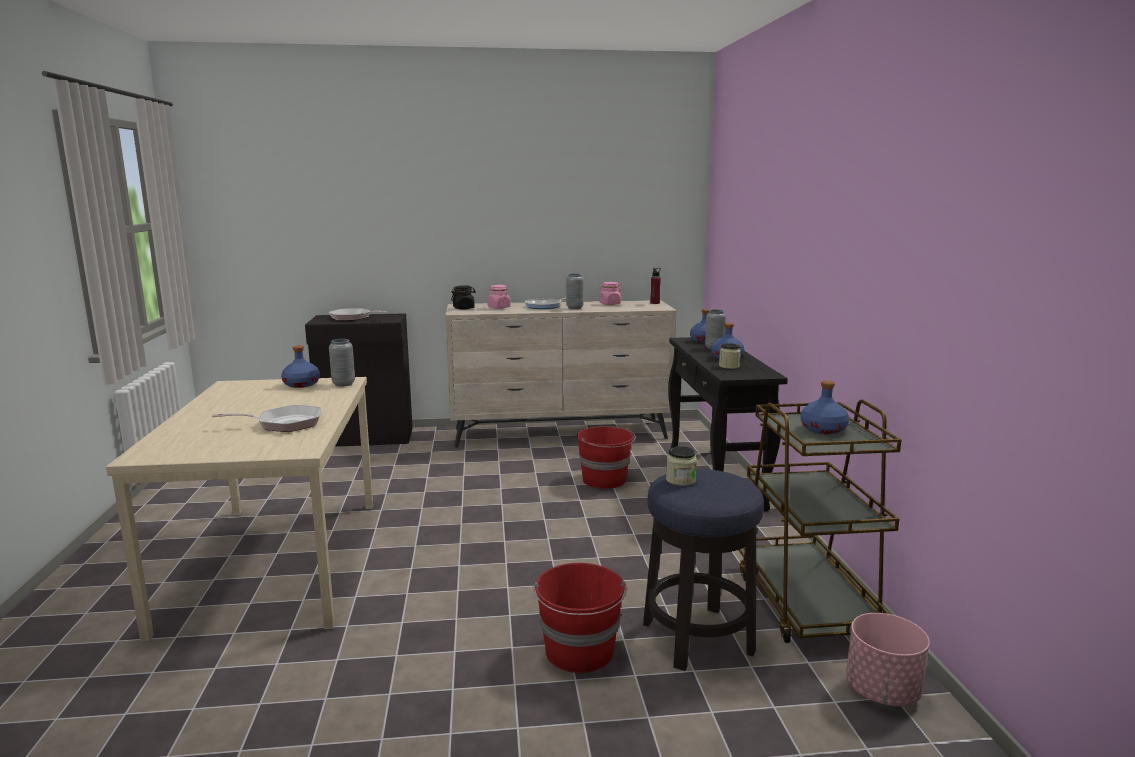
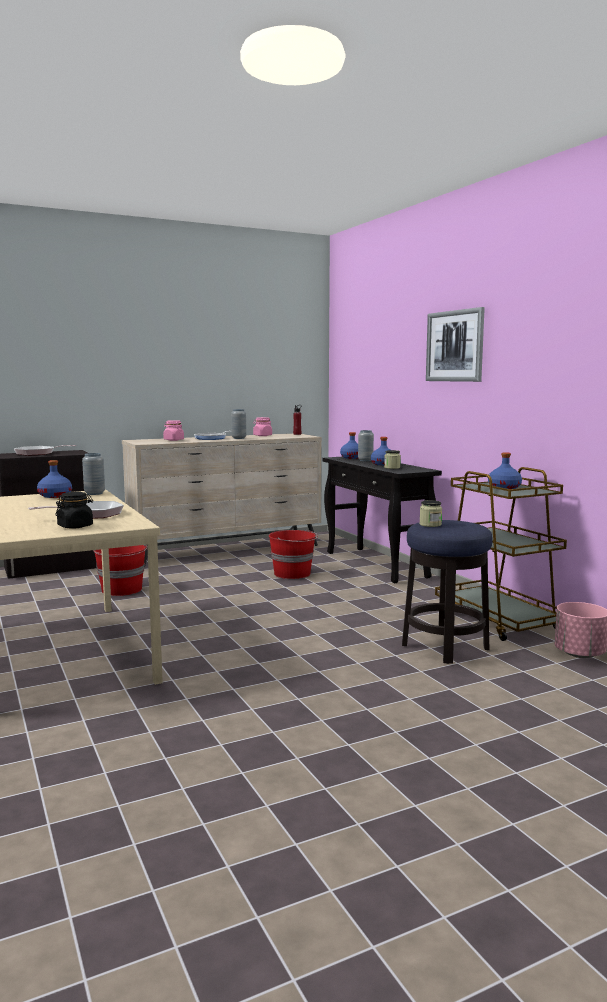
camera: 20 degrees left, 5 degrees down
(464, 308) = (143, 441): black jar -> black jar (75, 526)
(580, 652) = (371, 666): red bucket -> red bucket (122, 590)
(813, 213) = (455, 346): none -> picture

